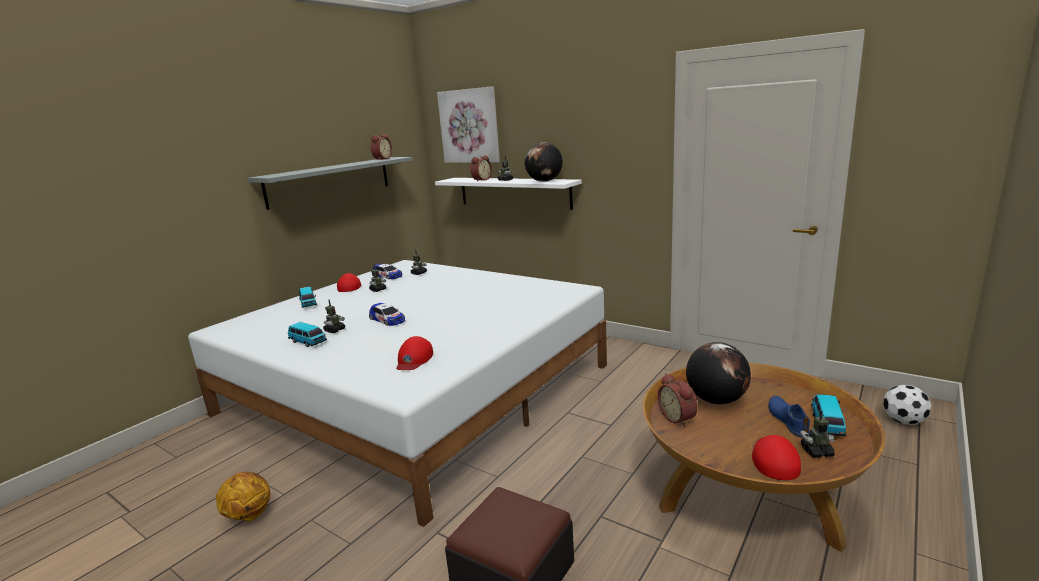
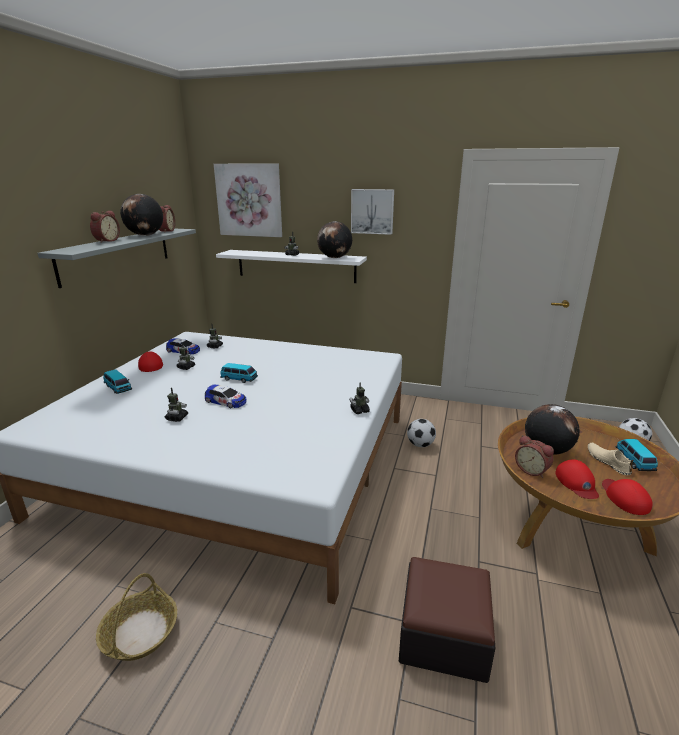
camera: 20 degrees left, 5 degrees up
(248, 515) = (140, 632): basketball -> basket
(308, 342) = (157, 435): toy car -> toy car (239, 379)
(356, 163) = (145, 235): none -> globe
(414, 359) = (292, 444): red cap -> red cap (577, 483)
(480, 180) = (265, 254): alarm clock -> alarm clock (106, 241)
(584, 129) = (372, 211): none -> picture
(613, 392) = (420, 445): none -> football
(788, 420) = (607, 461): blue shoe -> beige shoe
(816, 452) = (646, 486): toy robot -> toy robot (359, 411)

